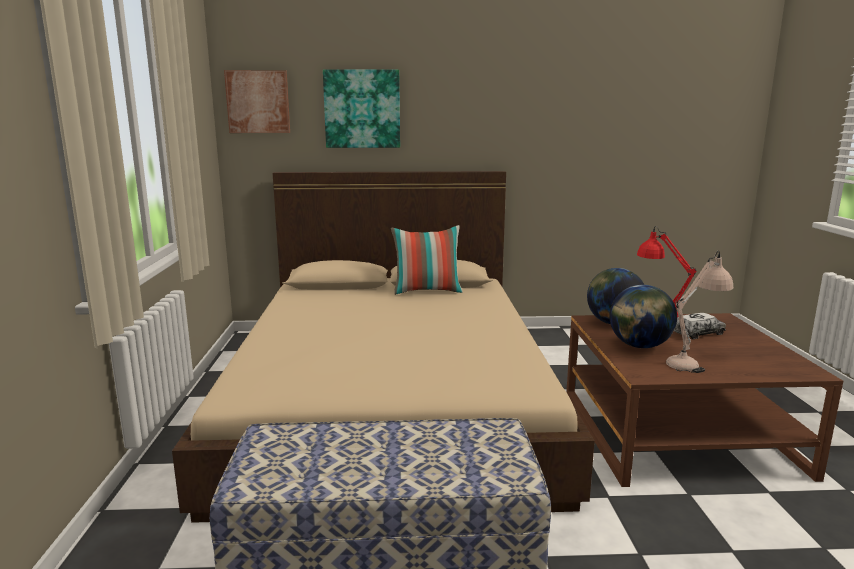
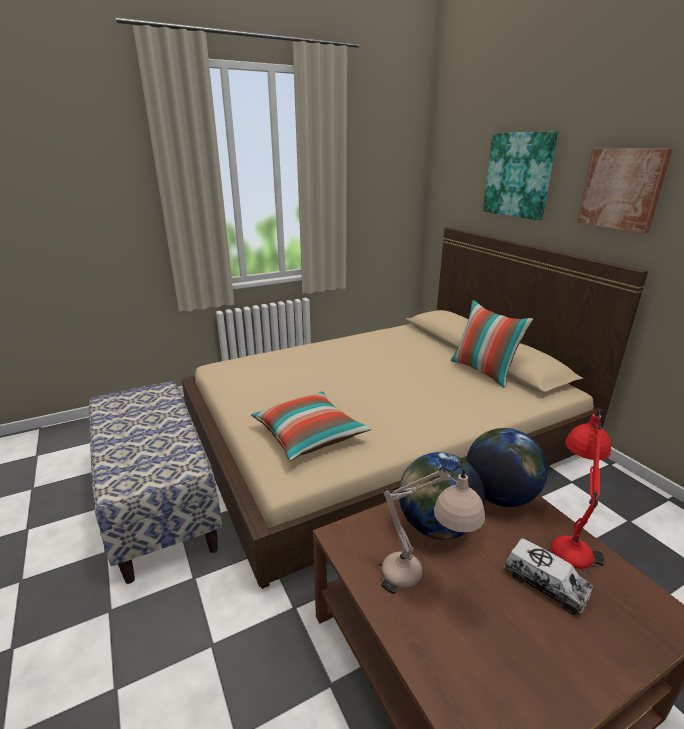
camera: 65 degrees right, 10 degrees up
(258, 102) = (450, 164): picture -> picture (622, 189)
(472, 371) = (309, 436): none -> pillow

